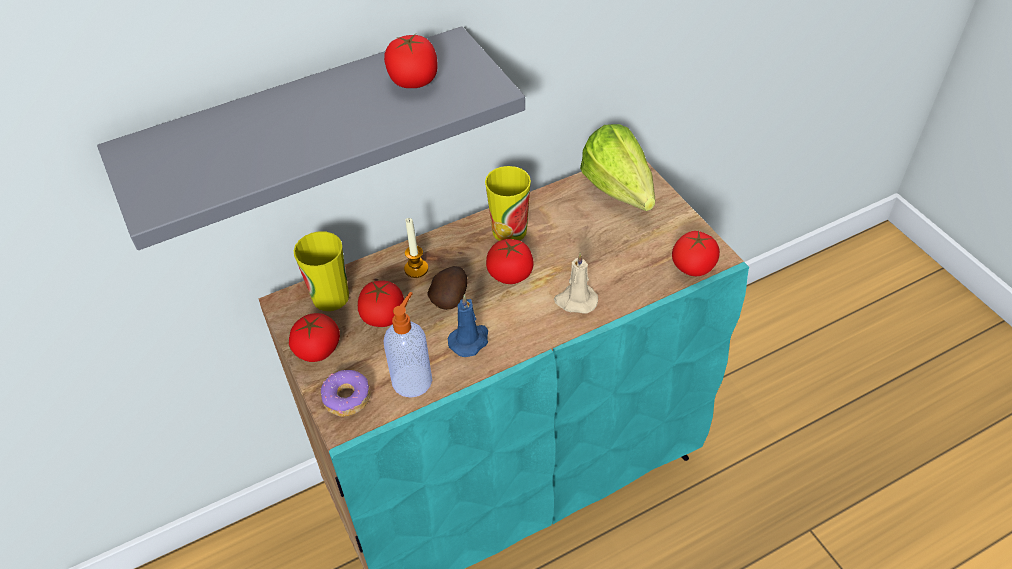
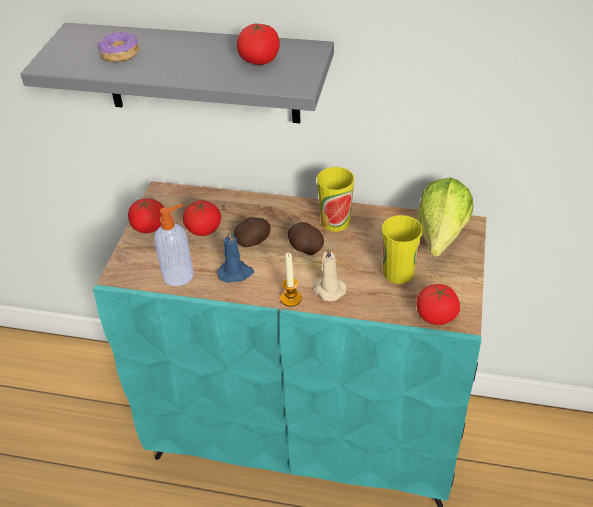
camera: 40 degrees right, 5 degrees down
(330, 297) = (188, 201): cup -> cup (398, 272)
(347, 398) = (134, 263): donut -> donut (119, 54)
(416, 269) = (252, 213): candle -> candle (291, 298)
(510, 274) = (305, 248): tomato -> potato

